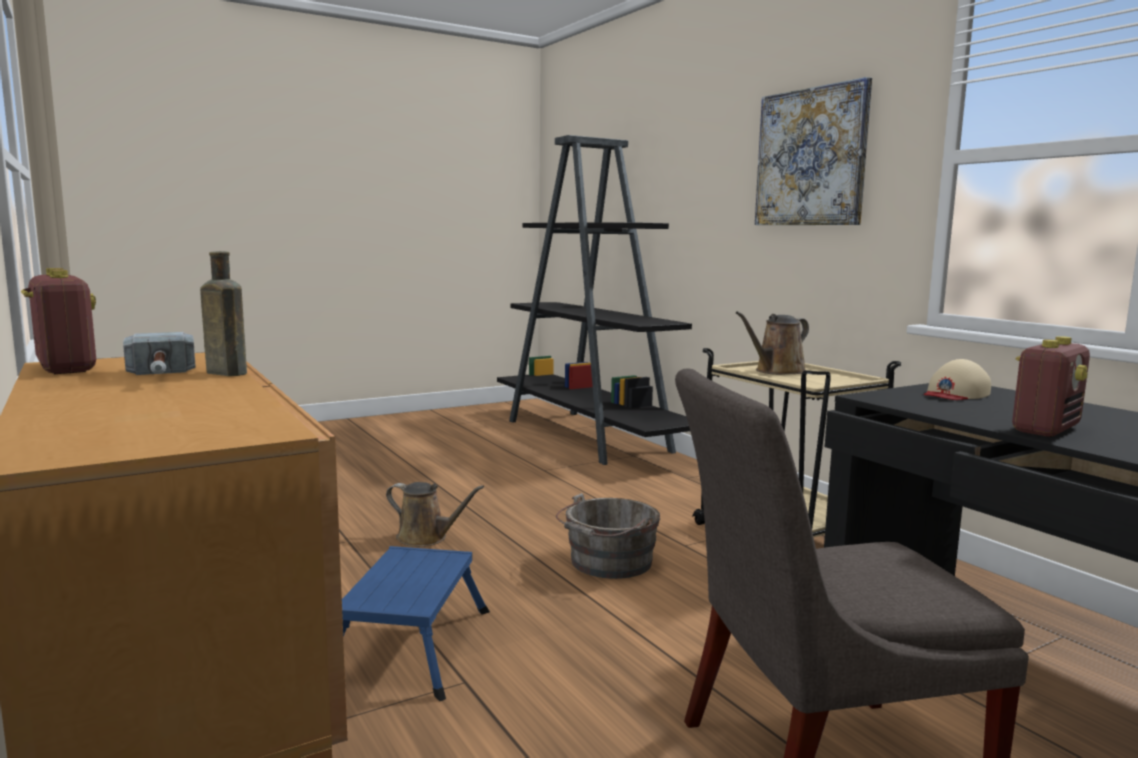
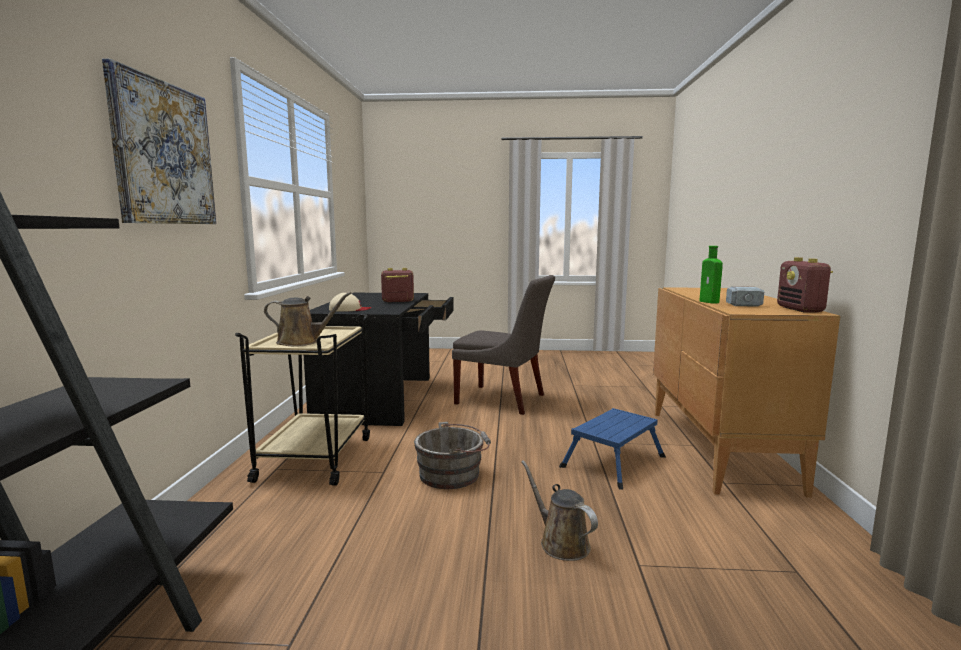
camera: 145 degrees left, 0 degrees up
(224, 373) = (710, 302): brown bottle -> green bottle

